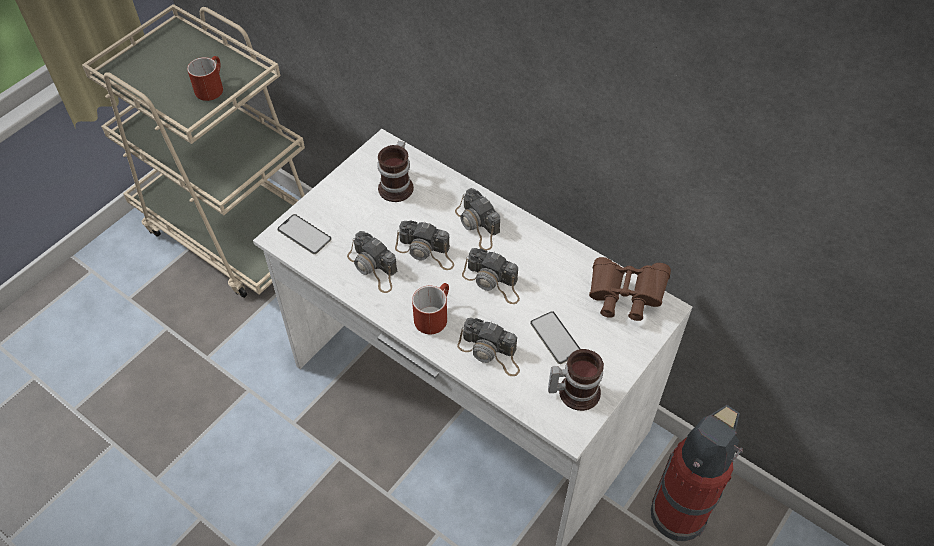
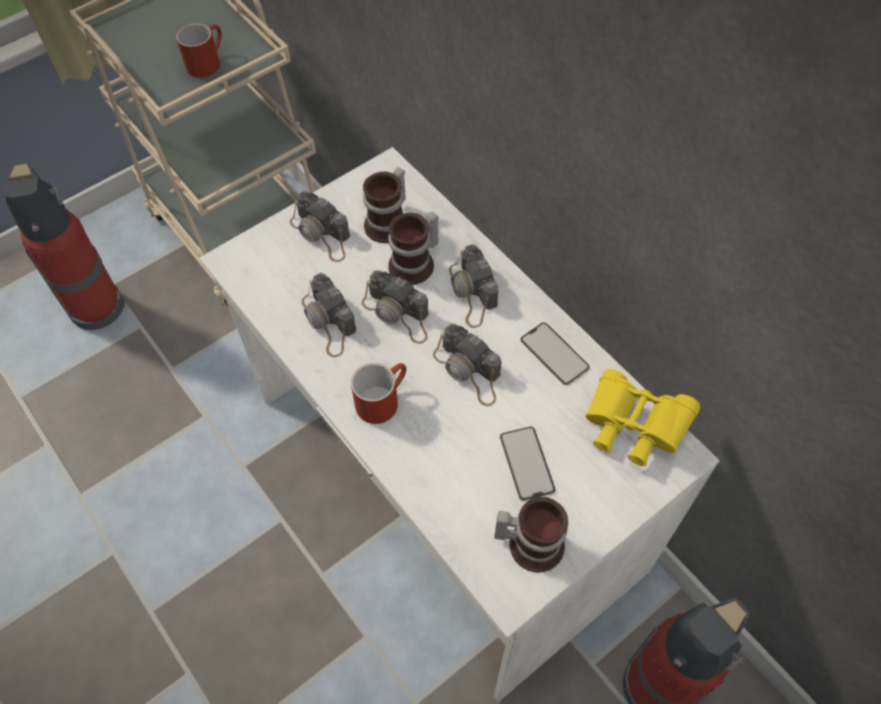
camera: 15 degrees right, 5 degrees up
(122, 318) = (97, 305): none -> fire extinguisher
(304, 234) = (260, 262): phone -> phone (554, 353)
(428, 213) = (416, 264): none -> mug
(490, 352) = (438, 464): camera -> camera (322, 234)
(624, 297) = (632, 427): brown binoculars -> yellow binoculars

